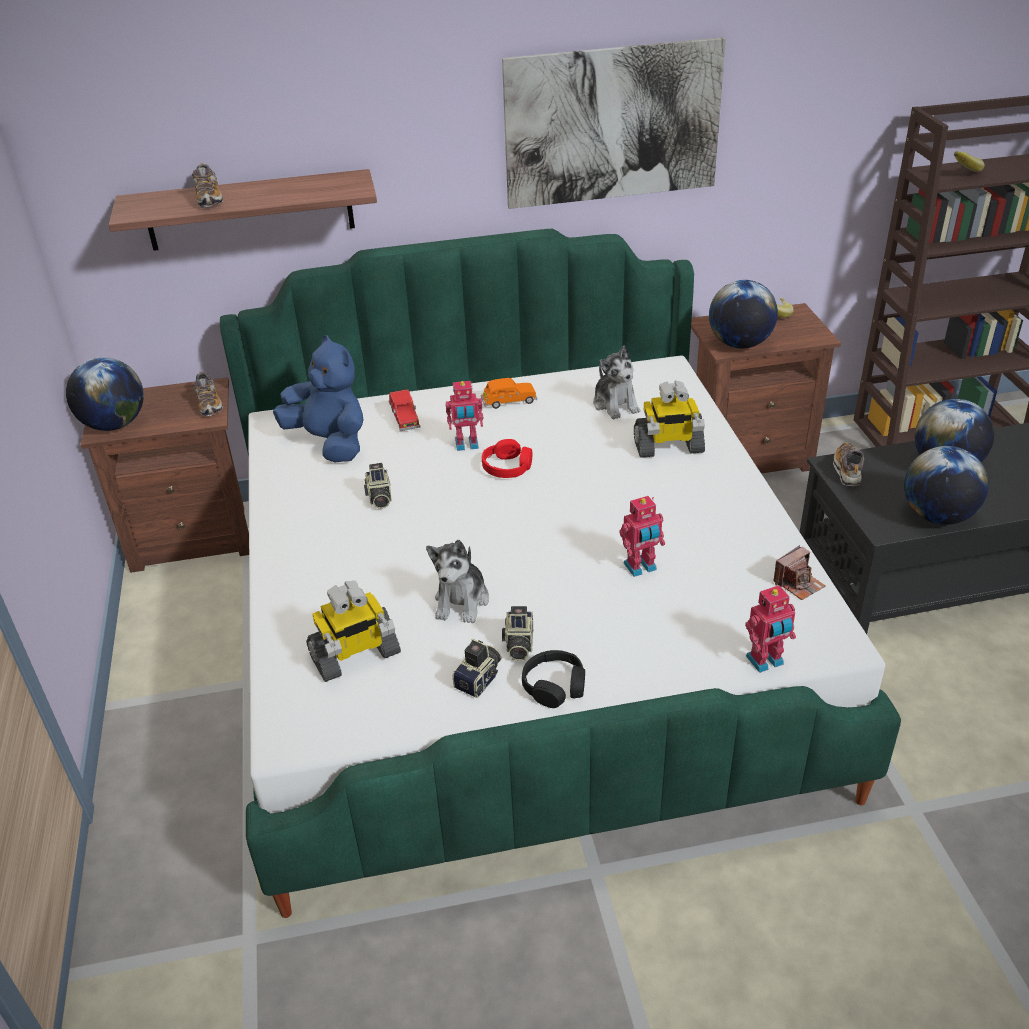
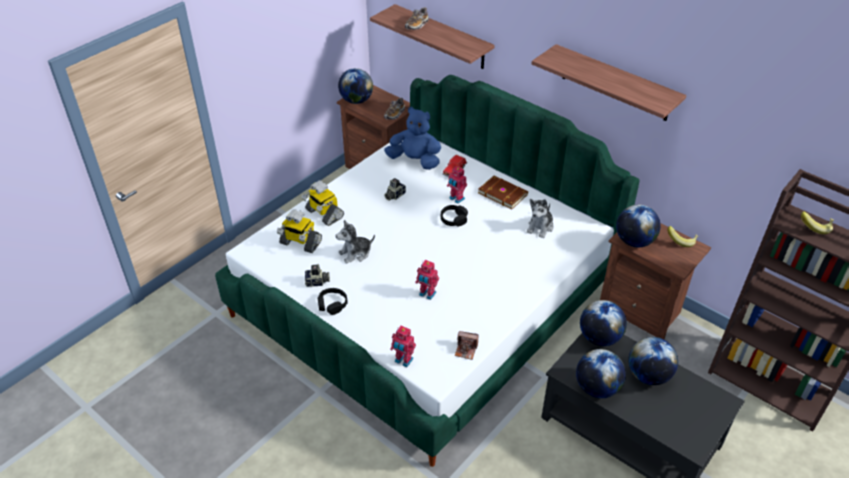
camera: 50 degrees right, 5 degrees up
(330, 443) = (415, 161): blue plush toy -> blue plush toy turned 75 degrees counterclockwise
(507, 467) = (453, 219): red headphones -> black headphones
(509, 402) = (502, 193): orange toy car -> brown book
(518, 644) = (345, 282): camera -> none
(612, 124) = (615, 83): picture -> shelf
(668, 447) = (525, 261): toy robot -> toy robot (324, 214)
(847, 470) = (599, 338): shoe -> globe

